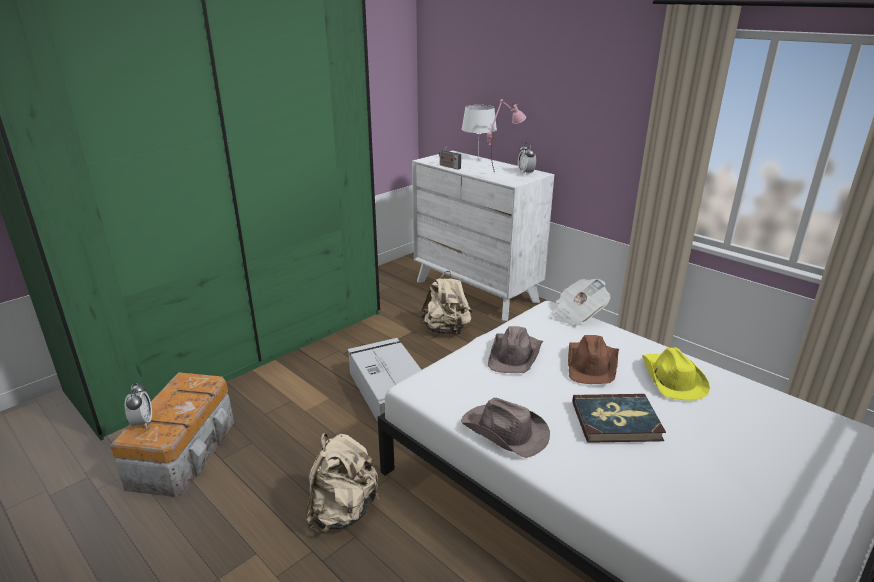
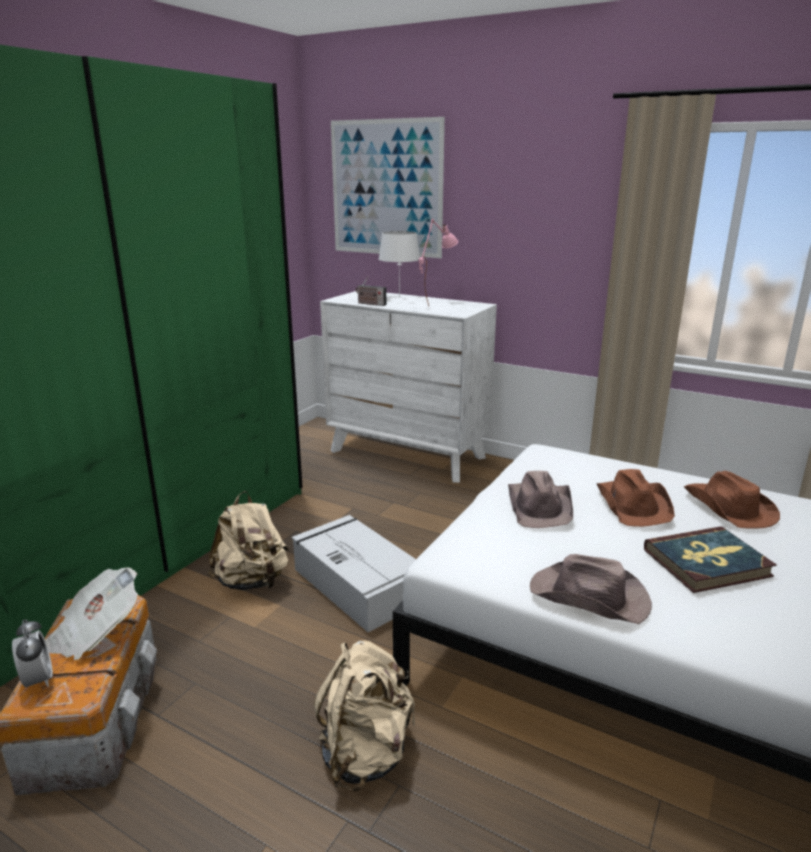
camera: 15 degrees left, 5 degrees down
(446, 330) = (393, 501): beige backpack -> beige backpack (252, 581)
(475, 67) = (386, 188): none -> picture
(526, 173) = (465, 305): alarm clock -> none
(577, 315) = (579, 454): newspaper -> newspaper (95, 633)
(672, 378) = (728, 508): yellow hat -> brown hat

